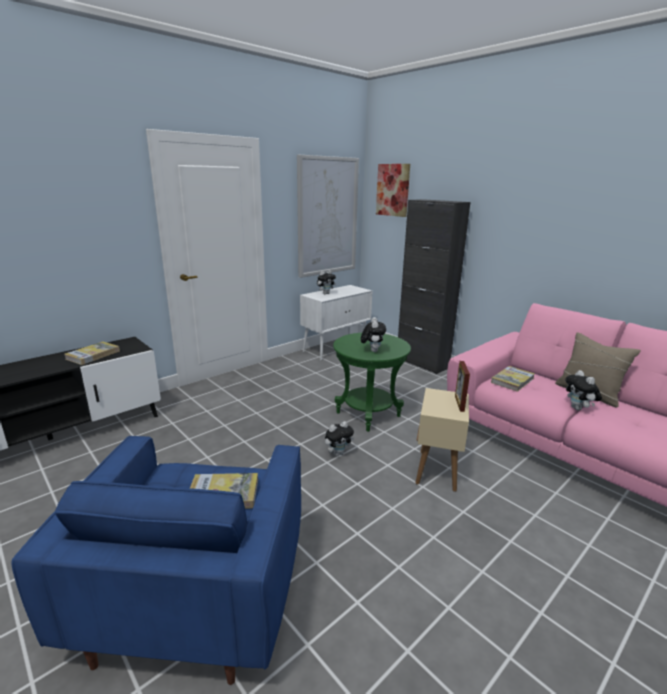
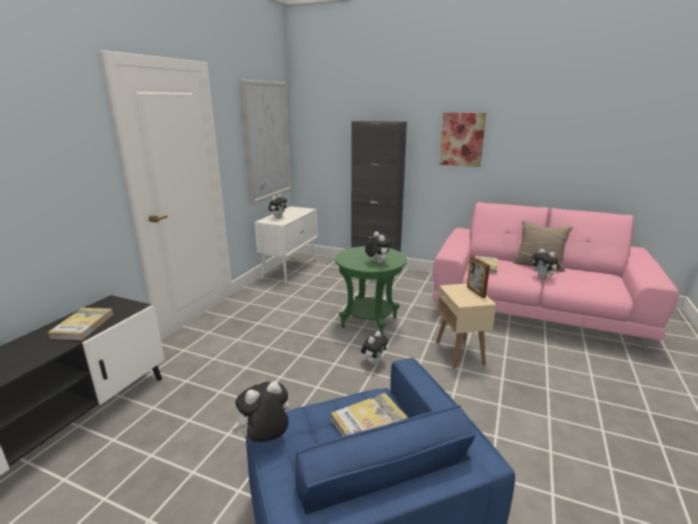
camera: 25 degrees left, 0 degrees up
(102, 473) = (265, 440): none -> plush toy
(393, 190) = (325, 112): picture -> picture (462, 139)

